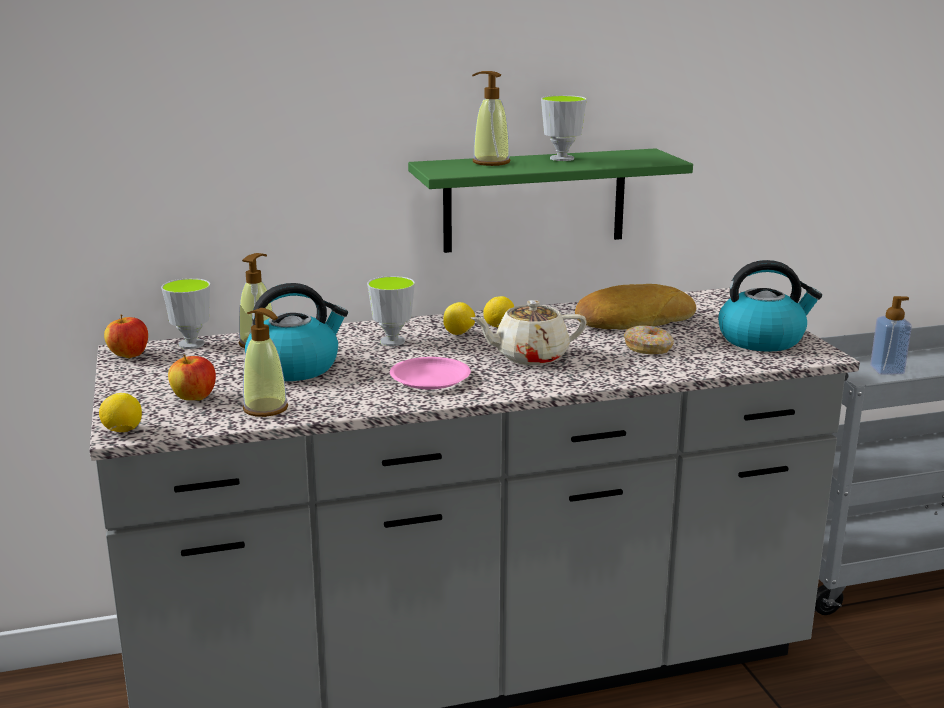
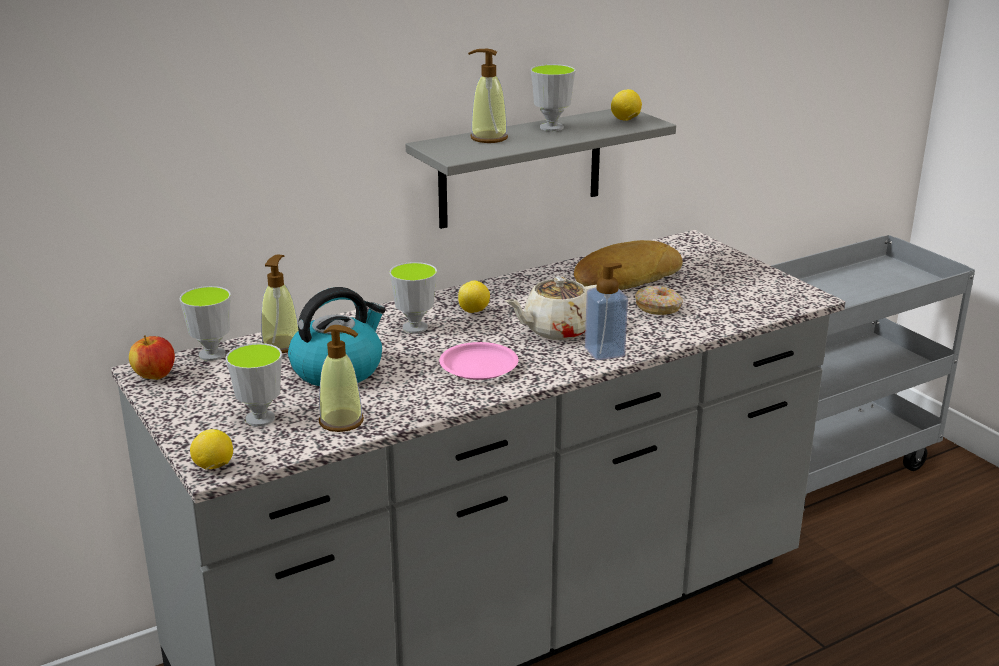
camera: 15 degrees left, 5 degrees up
(194, 398) = (260, 419): apple -> cup
(499, 327) = (507, 299): lemon -> lemon (626, 120)
(534, 200) = (521, 167): green shelf -> grey shelf
(762, 339) = (752, 287): kettle -> none
(887, 370) = (827, 291): soap dispenser -> soap dispenser (604, 352)

